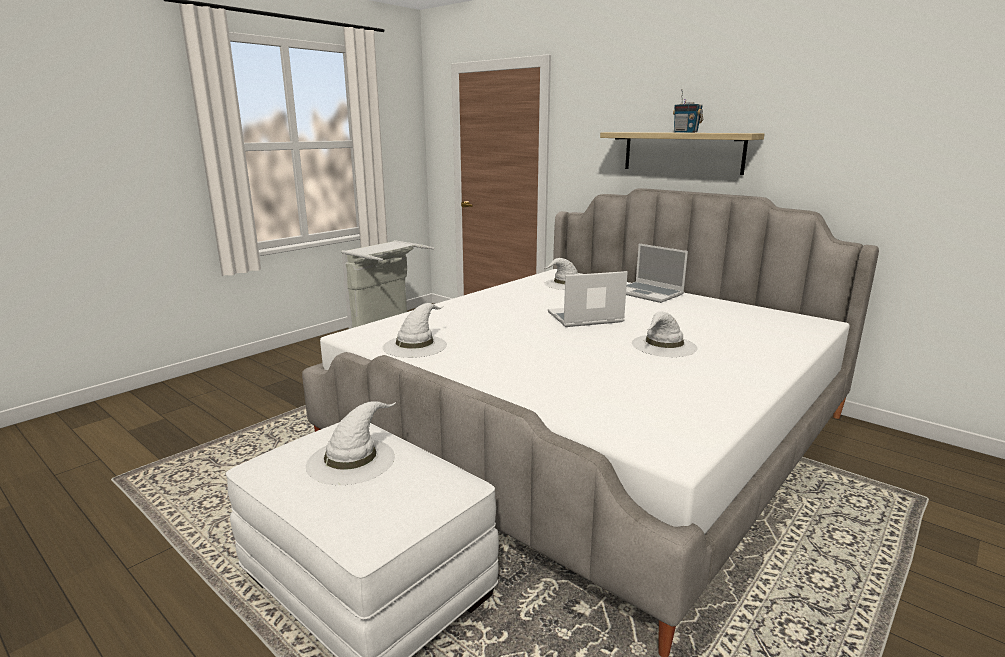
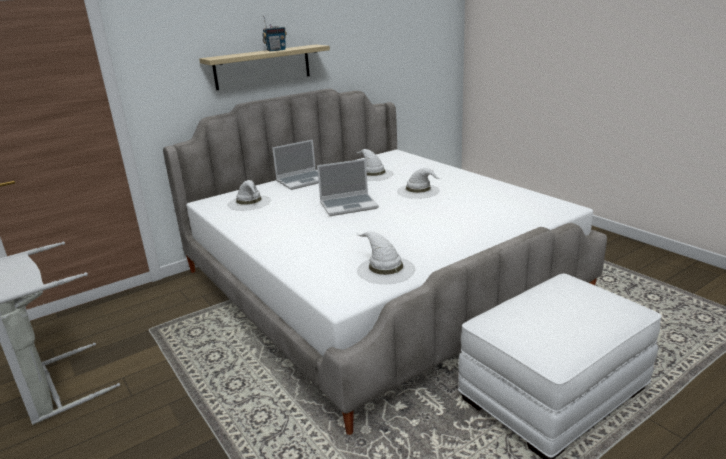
camera: 75 degrees left, 5 degrees up
(352, 460) = (551, 314): white hat -> white hat (373, 174)
(584, 318) = (349, 205): laptop -> laptop turned 105 degrees counterclockwise

